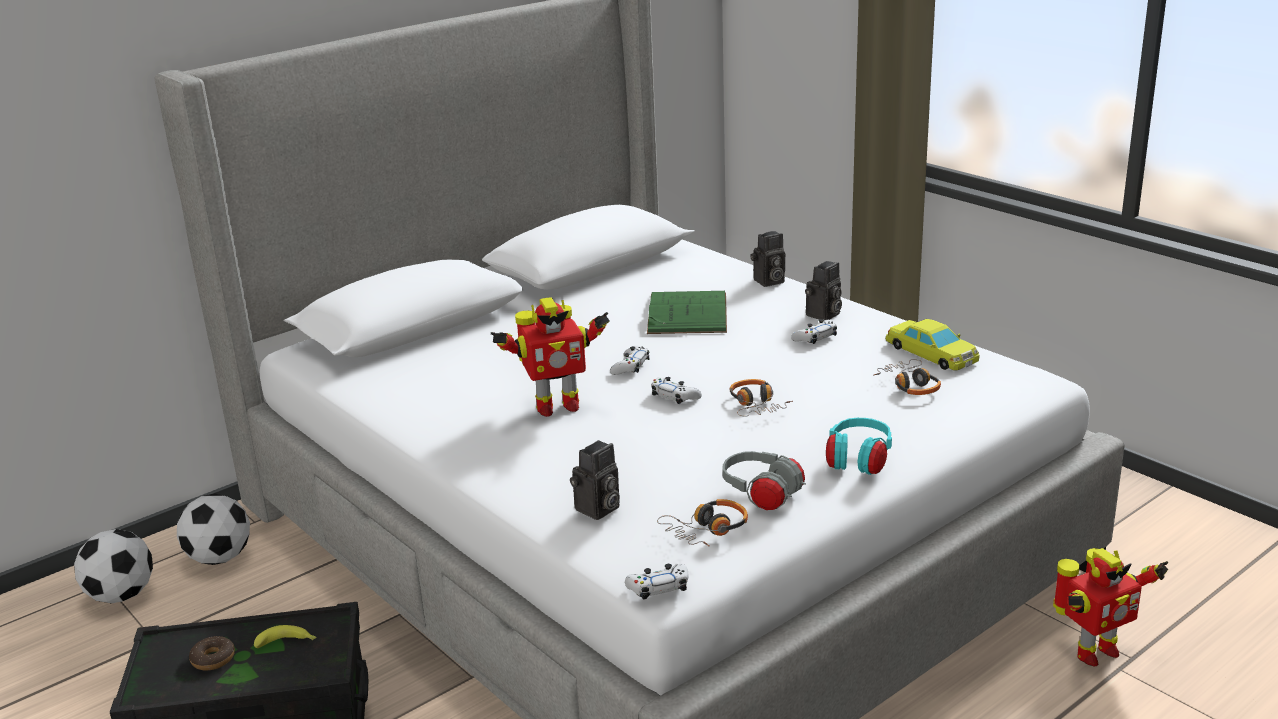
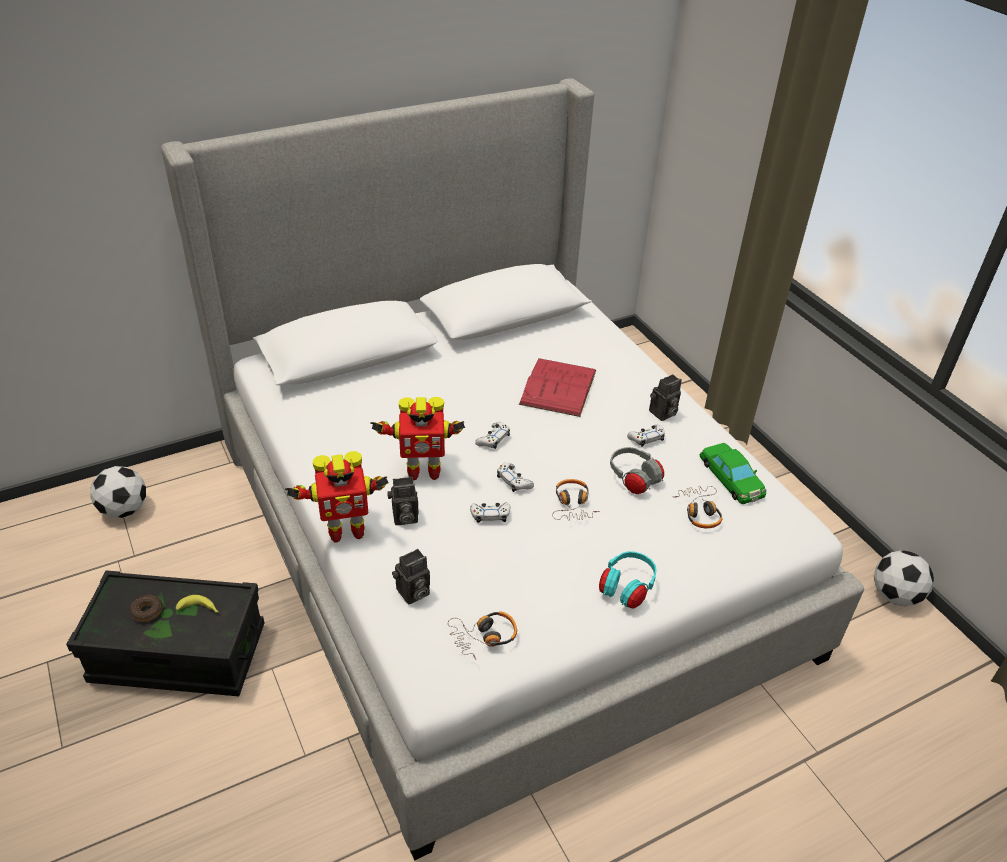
camera: 10 degrees right, 15 degrees up
(219, 558) = (197, 491): football -> football (895, 595)
(658, 587) = (428, 687): white game controller -> white game controller (490, 515)
(687, 313) = (558, 387): green book -> red book
(762, 496) = (539, 608): grey headphones -> grey headphones (634, 480)
(768, 282) = (634, 364): camera -> camera (403, 517)
(932, 353) = (731, 478): yellow toy car -> green toy car
(1093, 652) = (790, 739): toy robot -> toy robot (345, 530)

